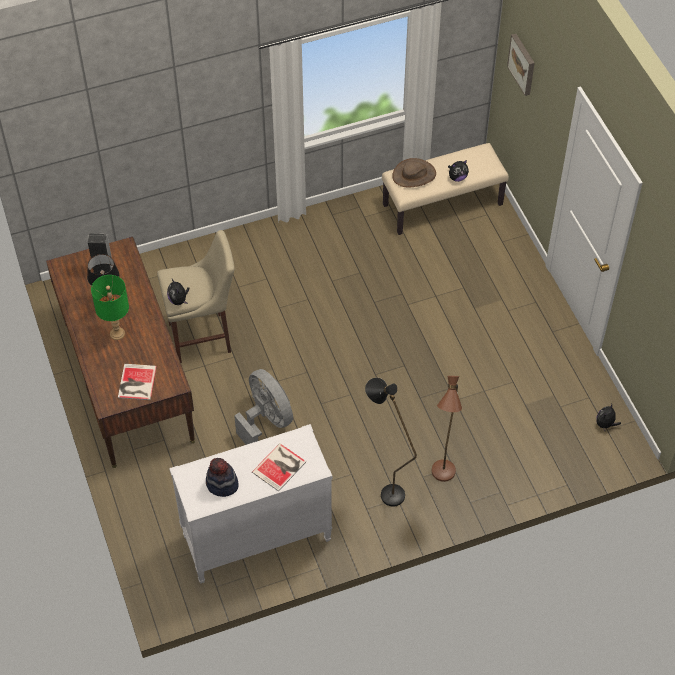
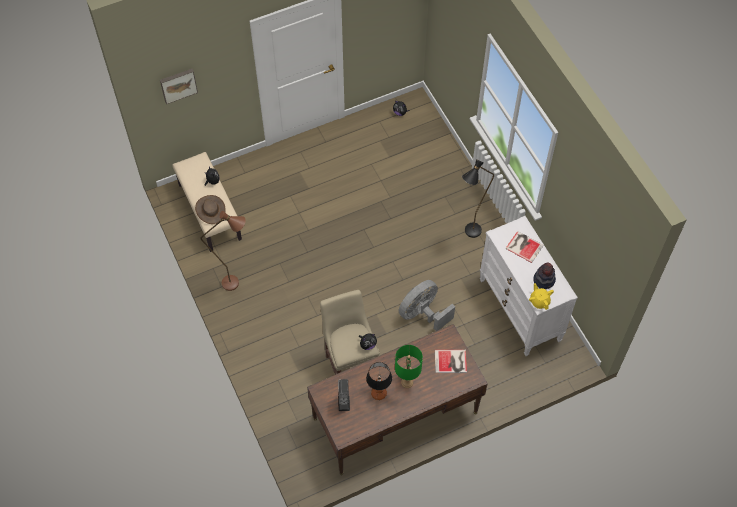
camera: 95 degrees left, 5 degrees up
(189, 473) = (539, 301): none -> yellow teapot
(442, 479) = (455, 202): brown floor lamp -> brown floor lamp (237, 283)

